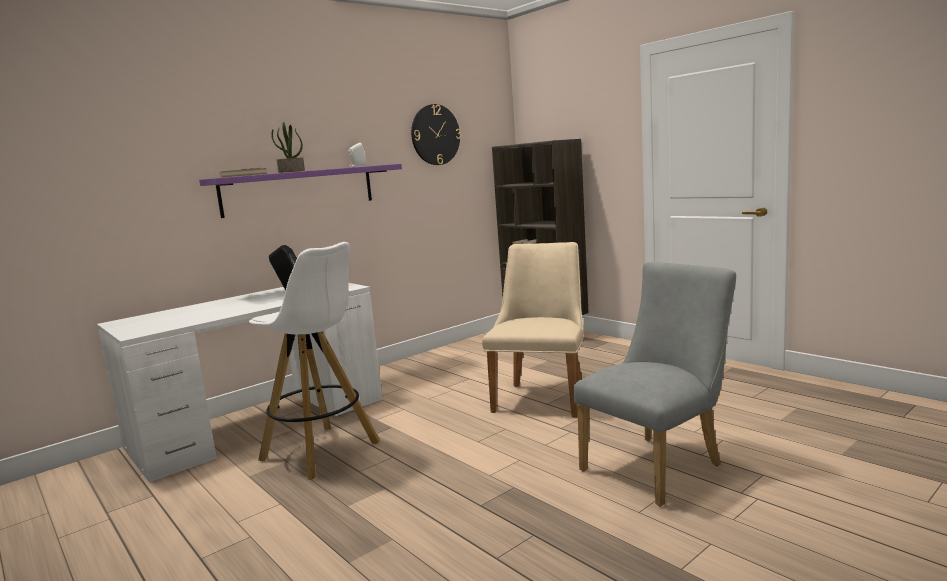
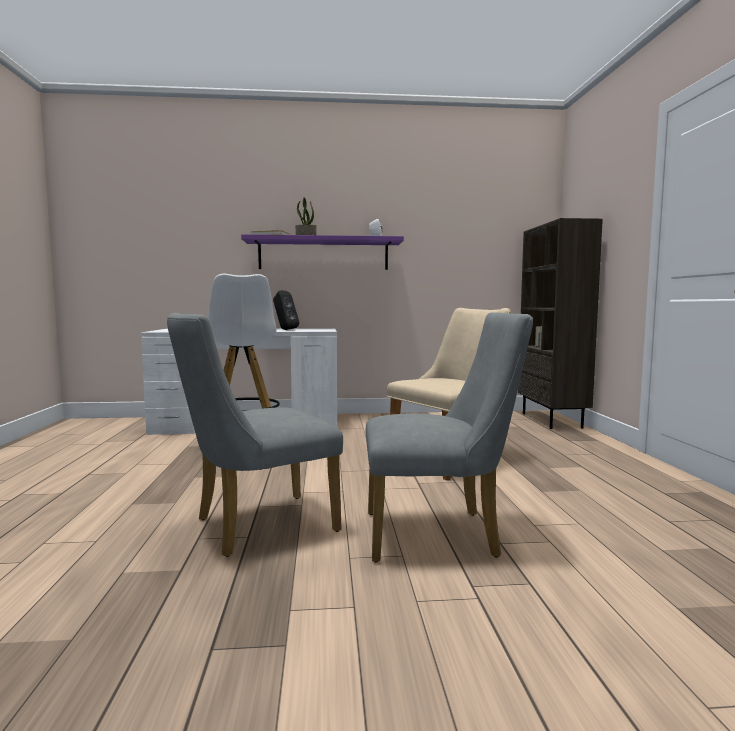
camera: 35 degrees right, 5 degrees down
(435, 135) = (462, 217): wall clock -> none
(520, 523) = (255, 527): none -> grey chair

